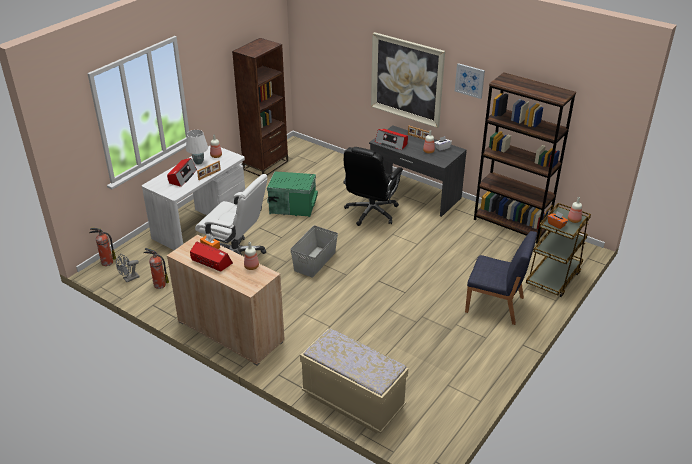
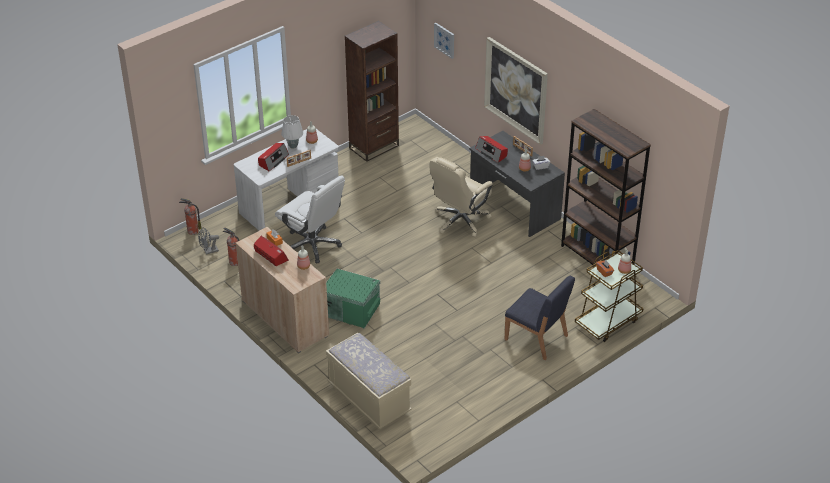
camera: 15 degrees right, 5 degrees up
(292, 205) = (385, 198): green storage box -> green storage box (351, 309)
(314, 261) = (384, 264): grey storage box -> none
(371, 213) = (460, 220): black office chair -> beige office chair
(470, 80) = (567, 107): picture -> picture (444, 40)

